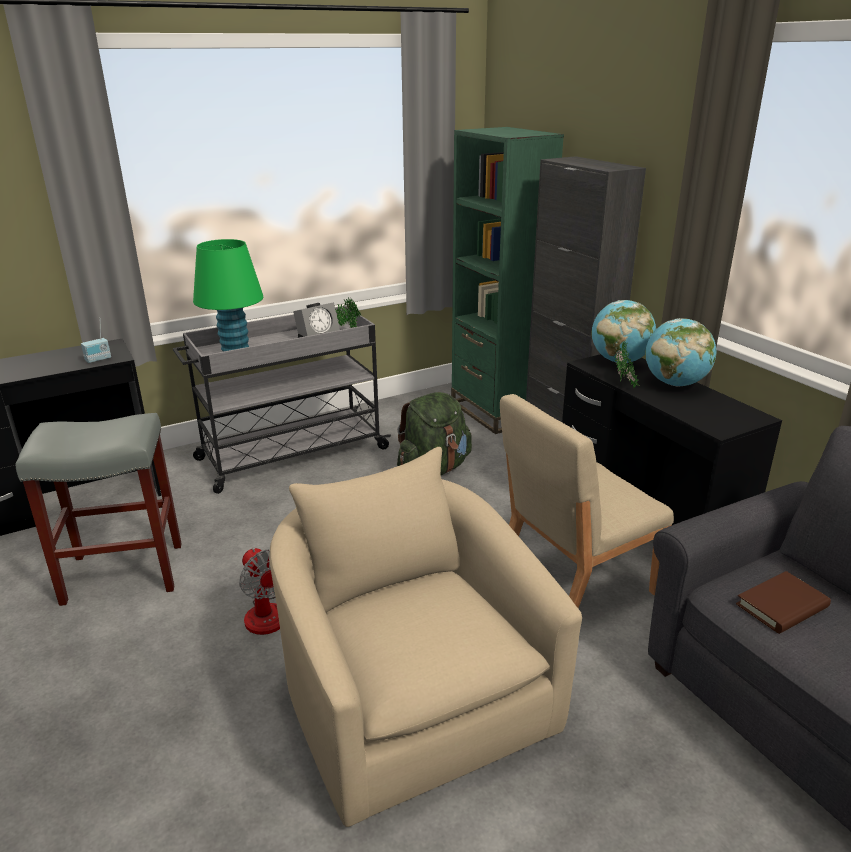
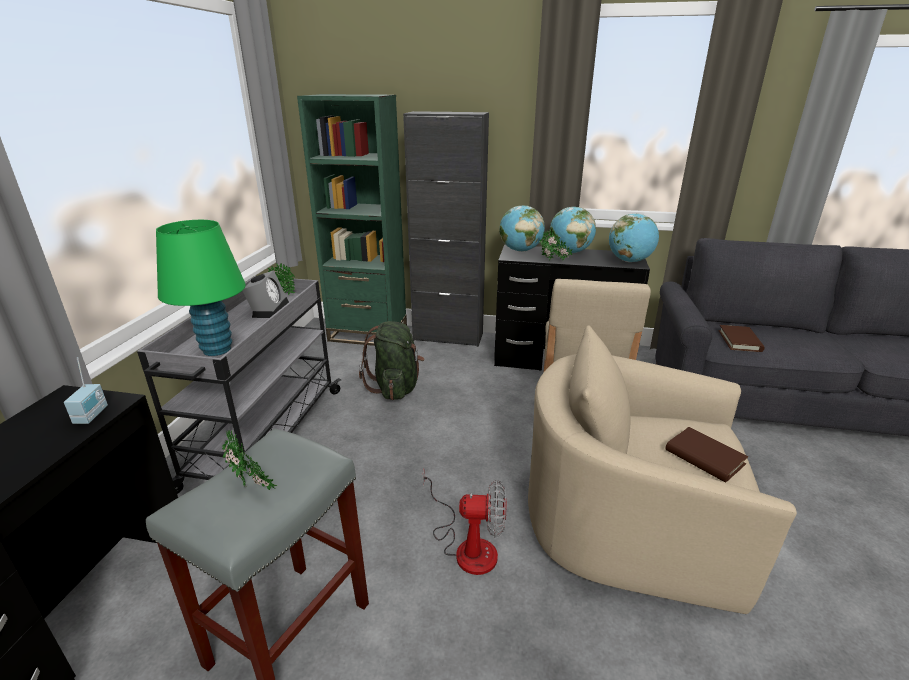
camera: 50 degrees left, 0 degrees up
(84, 434) = (253, 488): none -> potted plant
(420, 644) = (704, 457): none -> brown book
(723, 422) = (630, 261): none -> globe

